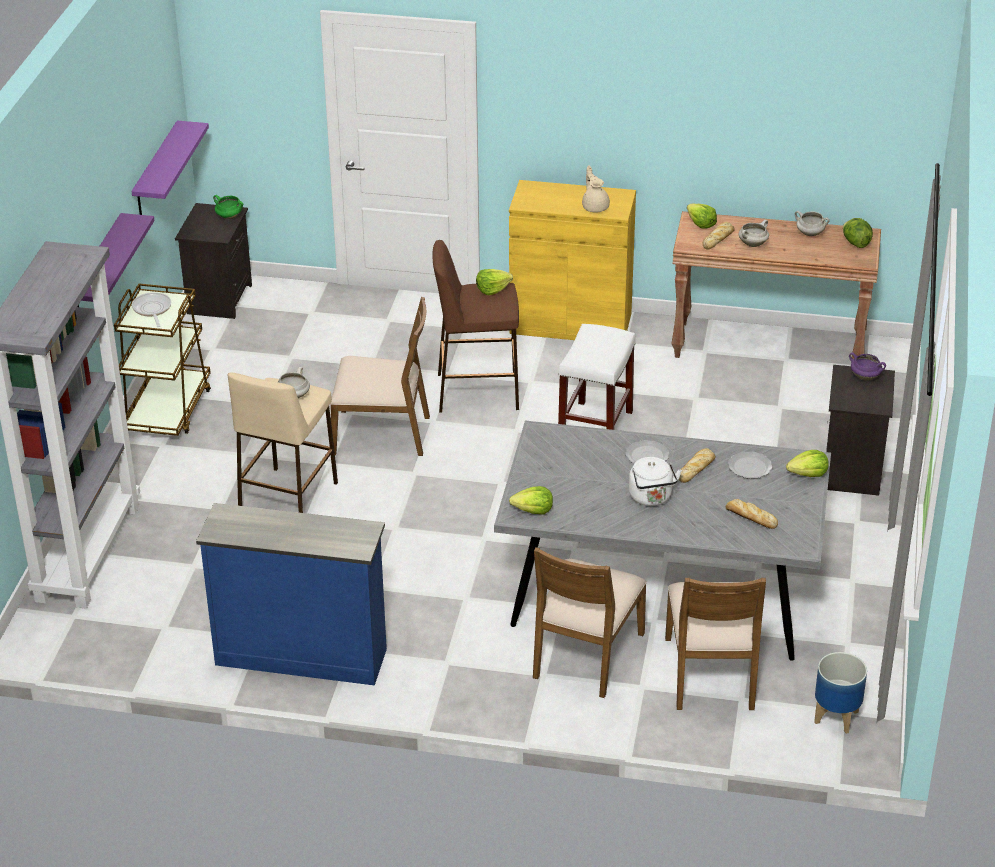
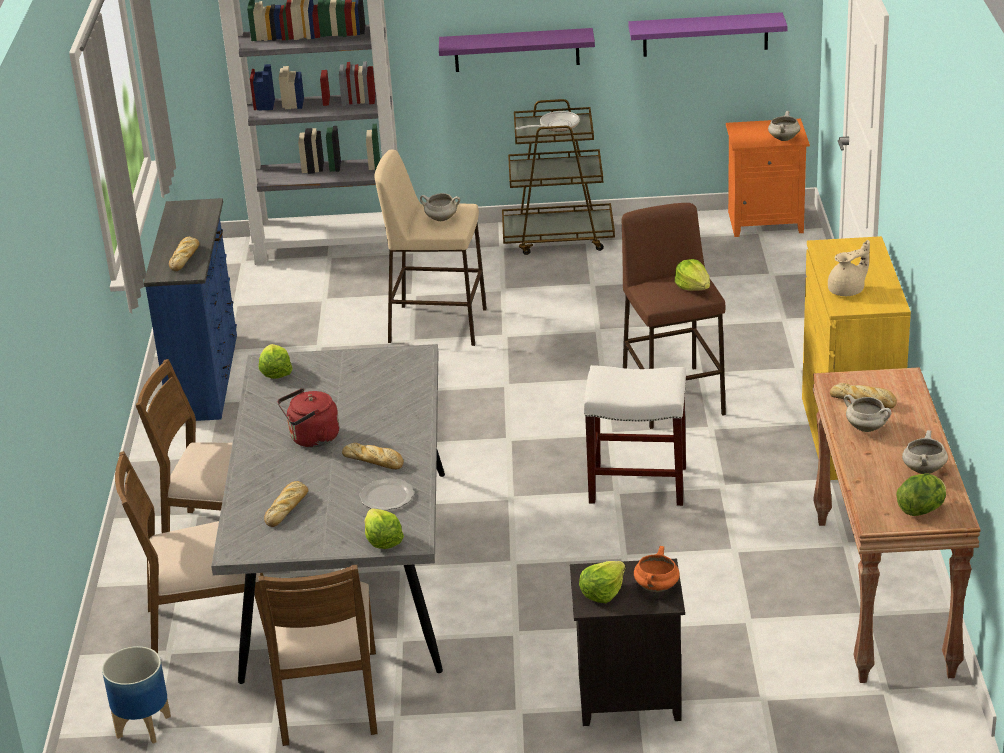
camera: 80 degrees right, 5 degrees down
(218, 298) = (766, 221): black nightstand -> orange nightstand
(229, 217) = (783, 138): green cooking pot -> white cooking pot
(333, 532) = (185, 257): none -> bread
(382, 434) = (568, 354): brown chair -> brown chair (326, 698)
(646, 455) = (392, 425): plate -> none
(651, 498) = (311, 439): white kettle -> red kettle
(700, 224) = (894, 384): lettuce -> lettuce (602, 592)
(866, 377) = (657, 587): purple cooking pot -> orange cooking pot

